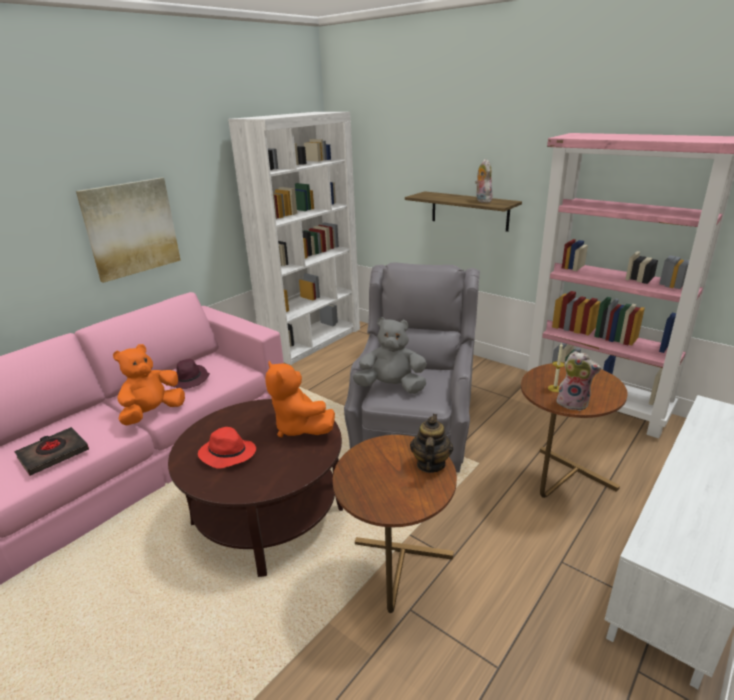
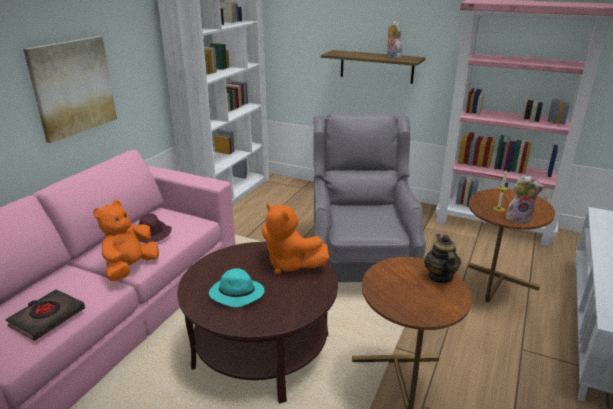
camera: 15 degrees left, 0 degrees up
(227, 454) = (236, 294): red hat -> turquoise hat
(391, 387) = (351, 223): grey plush toy -> none

